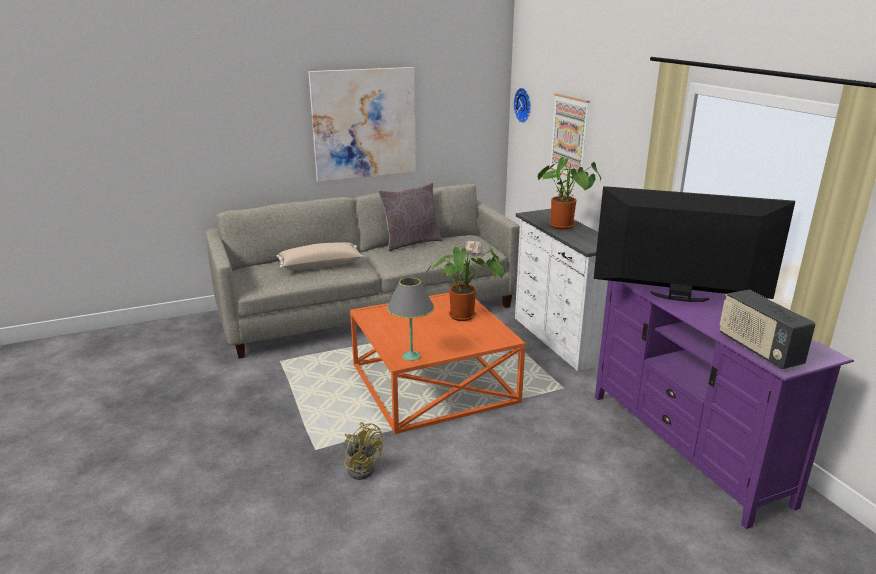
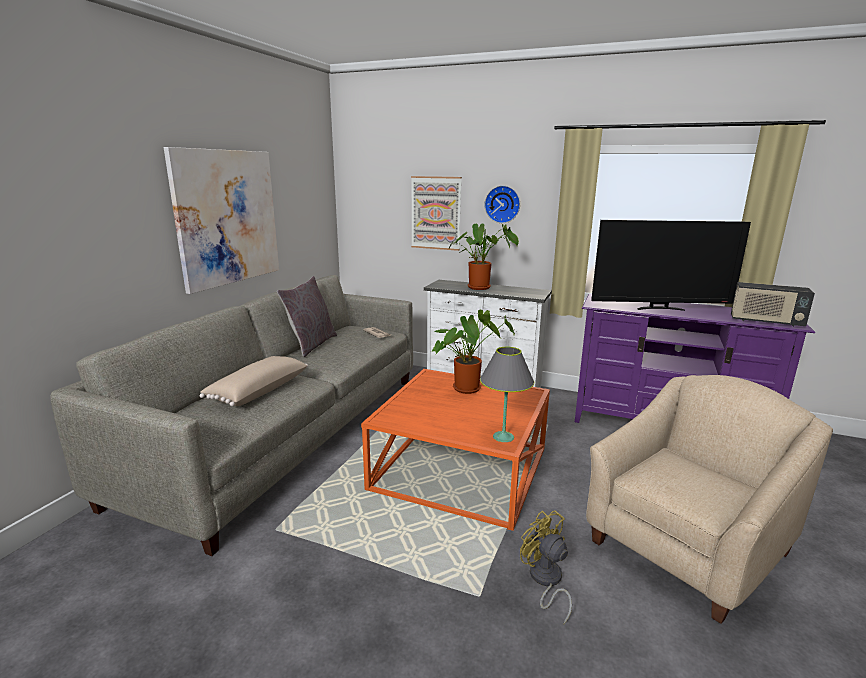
camera: 45 degrees left, 5 degrees down
(361, 467) = (545, 581): yellow fan -> yellow fan turned 120 degrees counterclockwise
(490, 515) = (686, 547): none -> beige armchair
(524, 105) = (361, 194): wall clock -> wall clock (502, 204)
(678, 297) = (659, 308): television -> television turned 150 degrees counterclockwise

